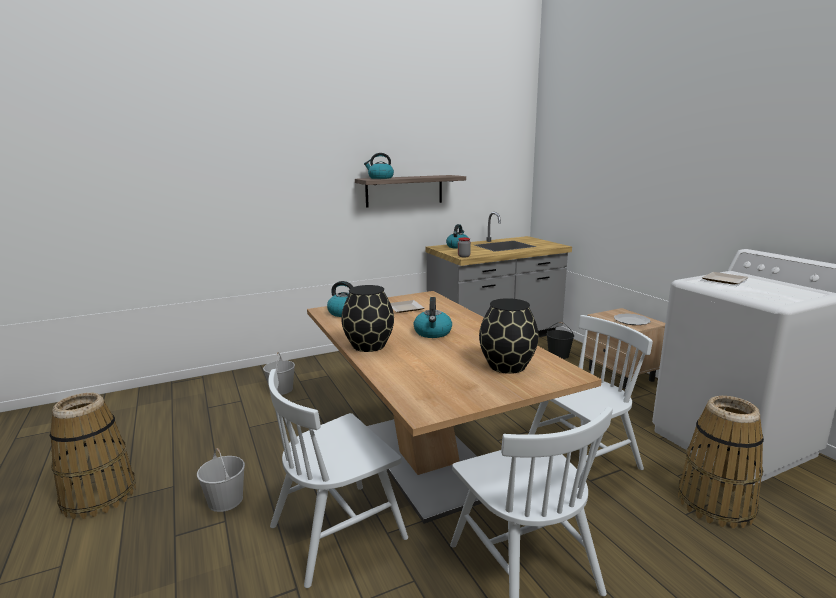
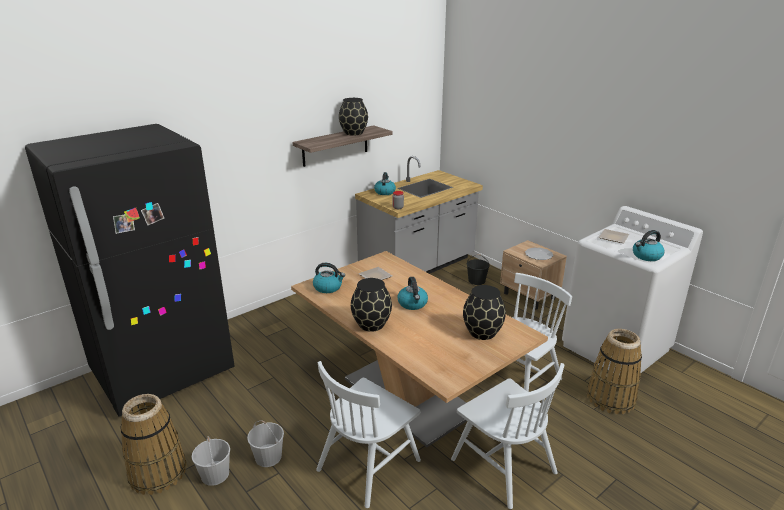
camera: 15 degrees left, 10 degrees up
(179, 400) = (163, 372): none -> black fridge
(281, 389) = (253, 347): white bucket -> white bucket (214, 474)
(380, 178) = (317, 140): kettle -> kettle (646, 256)
(423, 176) = (353, 133): none -> black vase

